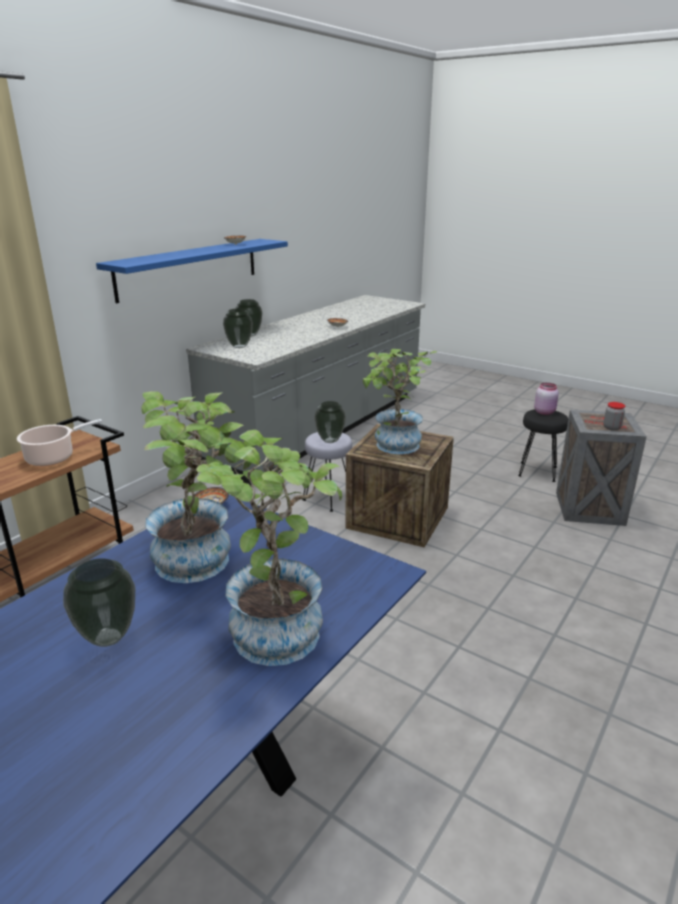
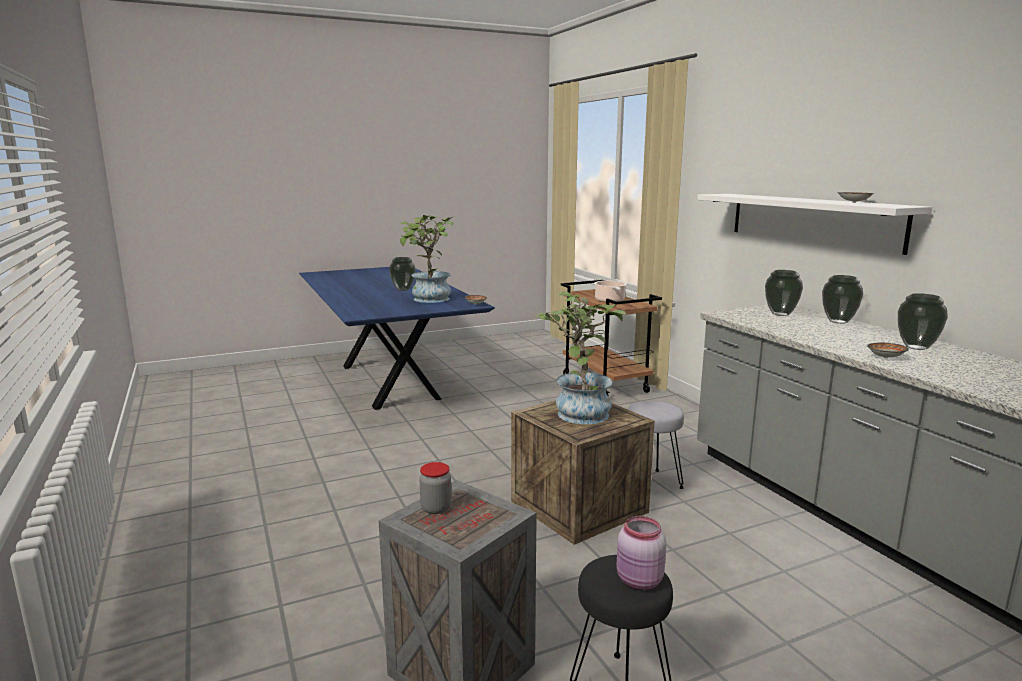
camera: 120 degrees right, 10 degrees down
(190, 268) = (811, 220): blue shelf -> white shelf
(276, 624) = (364, 302): potted plant -> none
(330, 440) = (647, 407): vase -> vase (917, 348)

